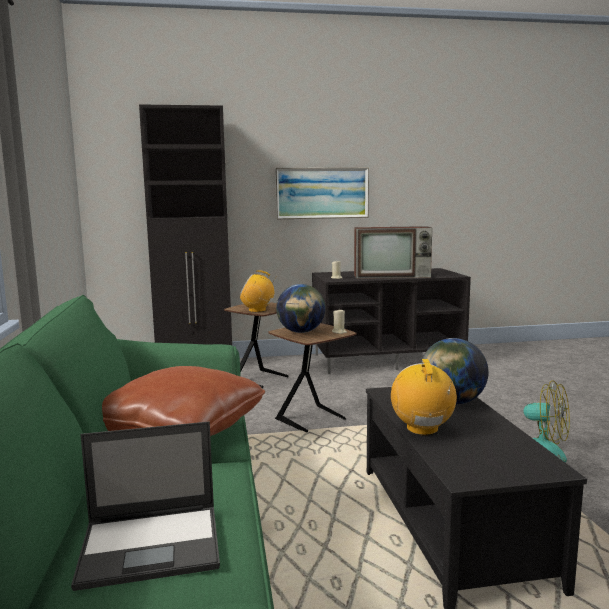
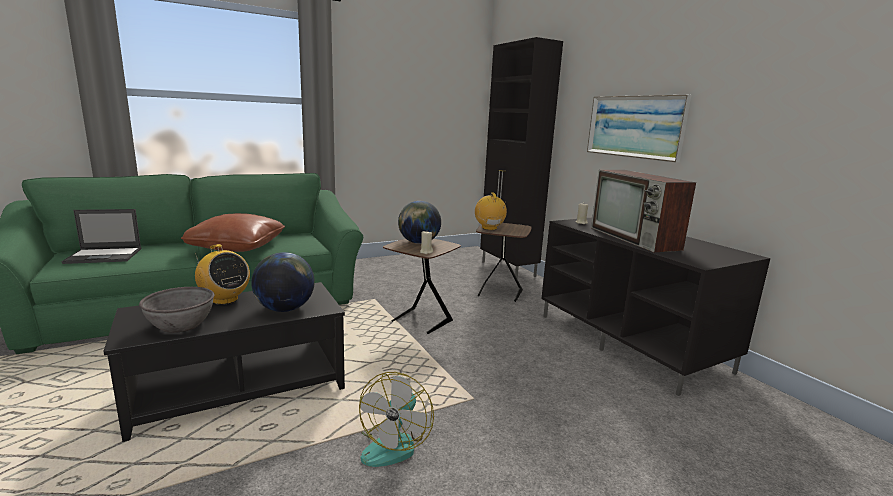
camera: 70 degrees right, 5 degrees up
(153, 545) = (105, 256): laptop -> laptop turned 75 degrees counterclockwise
(422, 429) = (224, 300): radio -> radio turned 60 degrees clockwise
(505, 445) = (181, 325): none -> grey bowl

